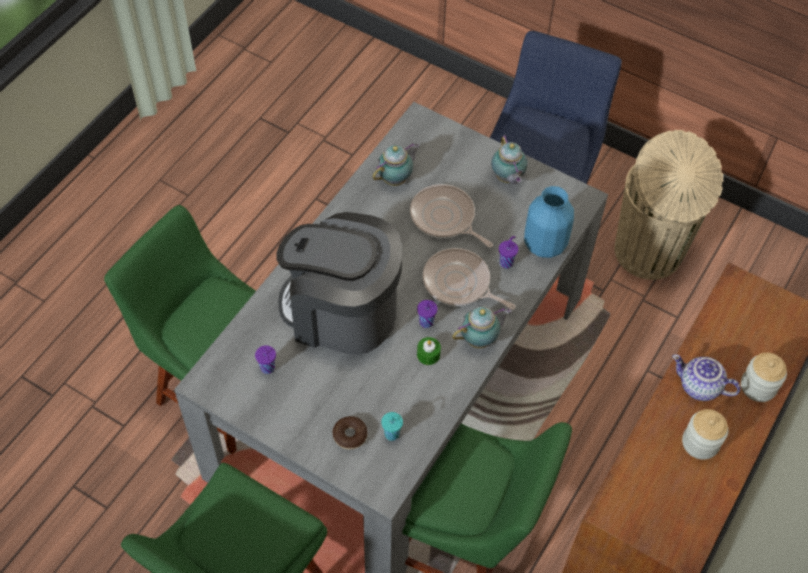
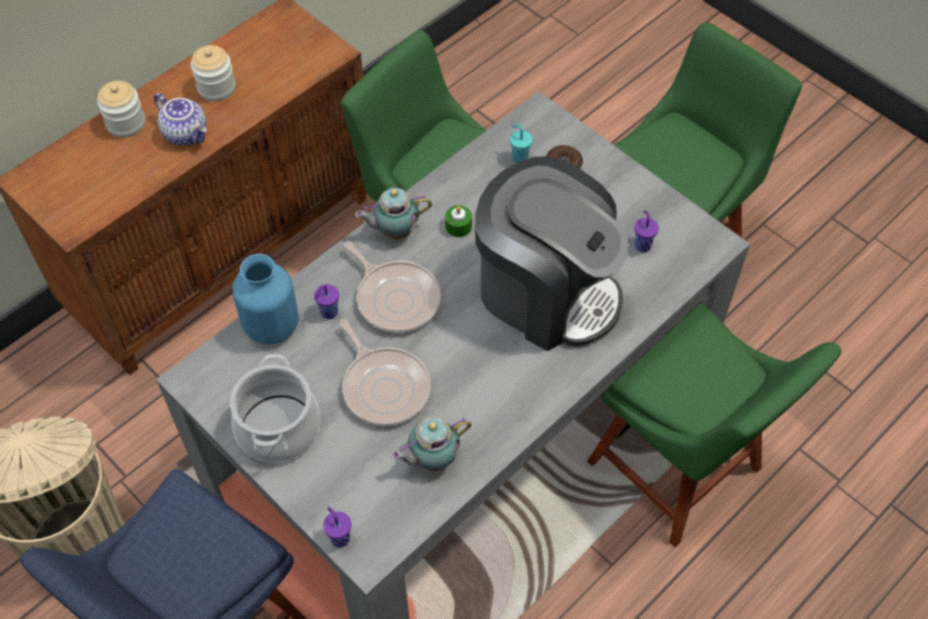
camera: 165 degrees left, 0 degrees up
(427, 323) = (449, 260): purple cup -> purple cup (339, 537)
(507, 179) = (279, 428): teapot -> cooking pot

